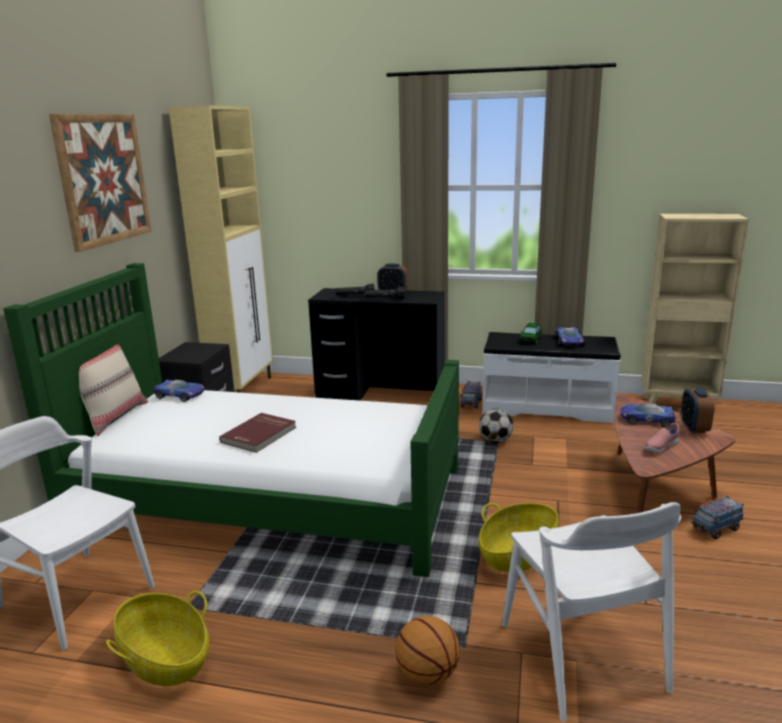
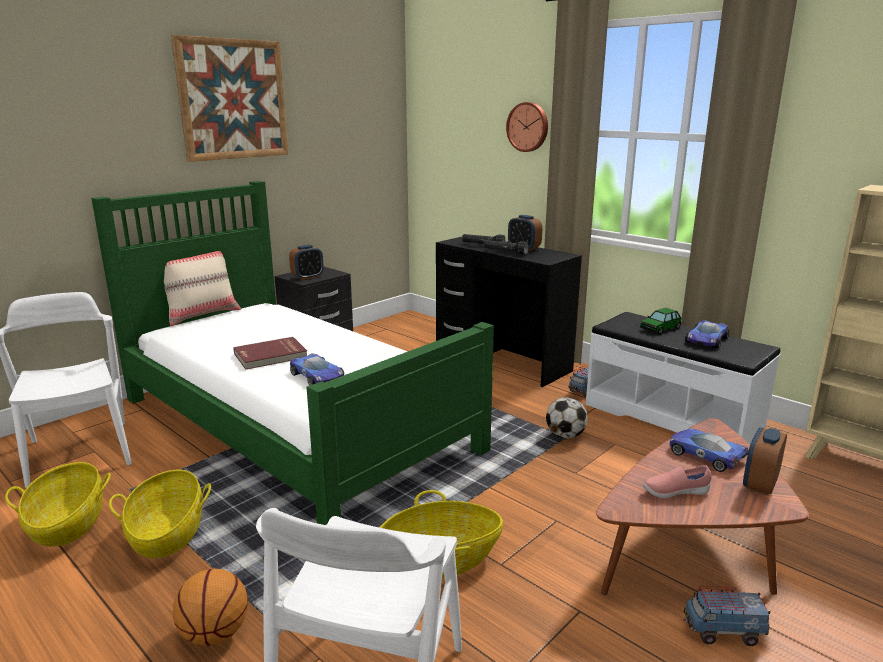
camera: 30 degrees right, 0 degrees up
(181, 395) = (268, 309): toy car -> toy car (317, 376)
(192, 355) = (307, 277): none -> alarm clock
(243, 390) = (388, 325): beige cabinet -> none
(280, 625) = (167, 533): none -> basket
(370, 185) = (528, 127): none -> wall clock

